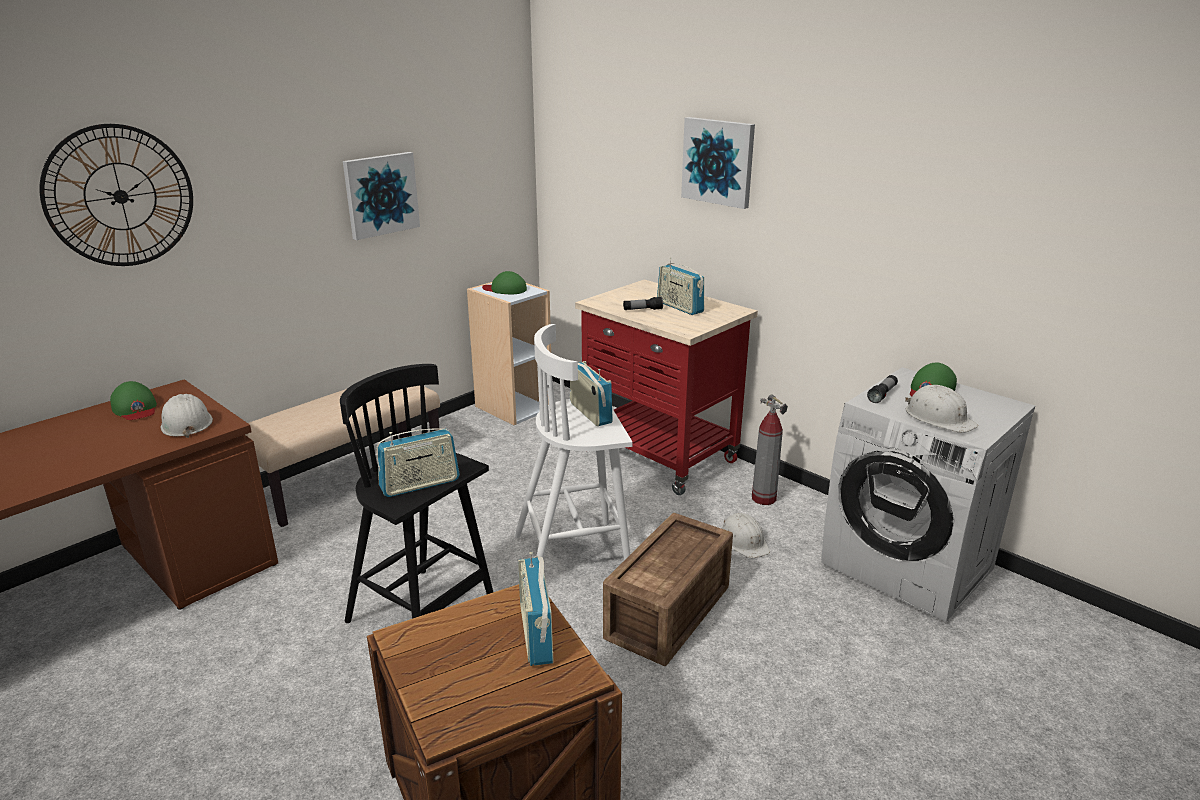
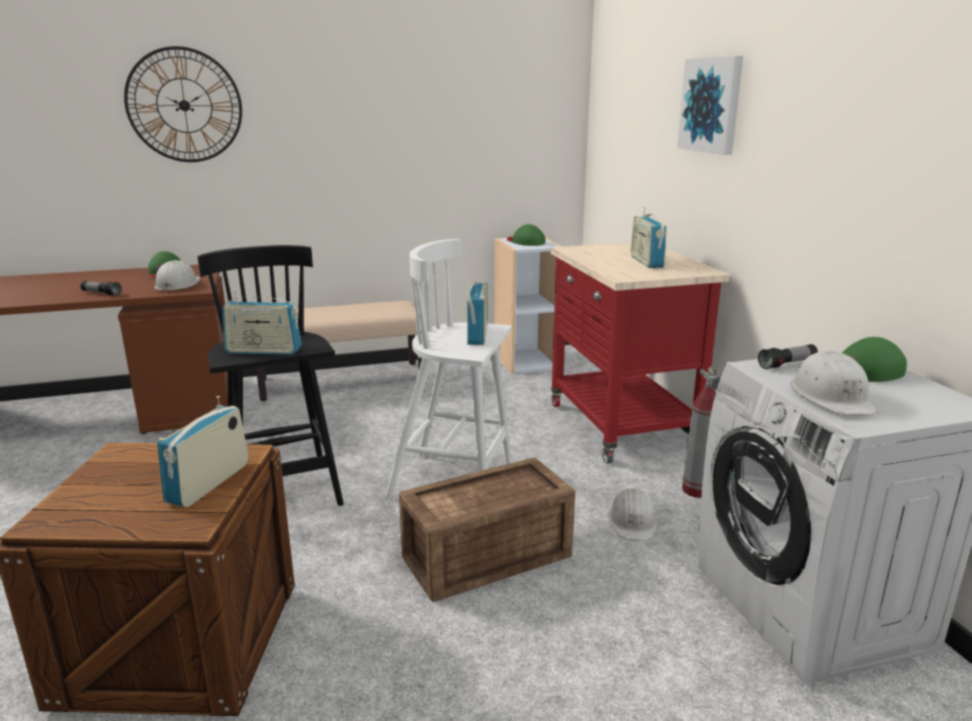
camera: 30 degrees right, 5 degrees down
(381, 195) = (414, 136): picture -> none
(642, 310) = (604, 259): flashlight -> flashlight (101, 293)

